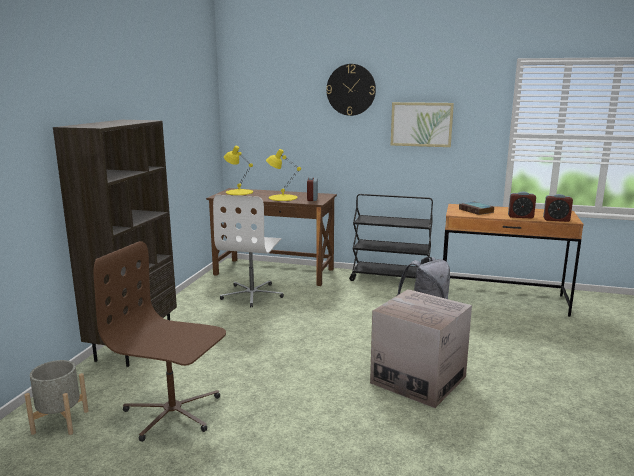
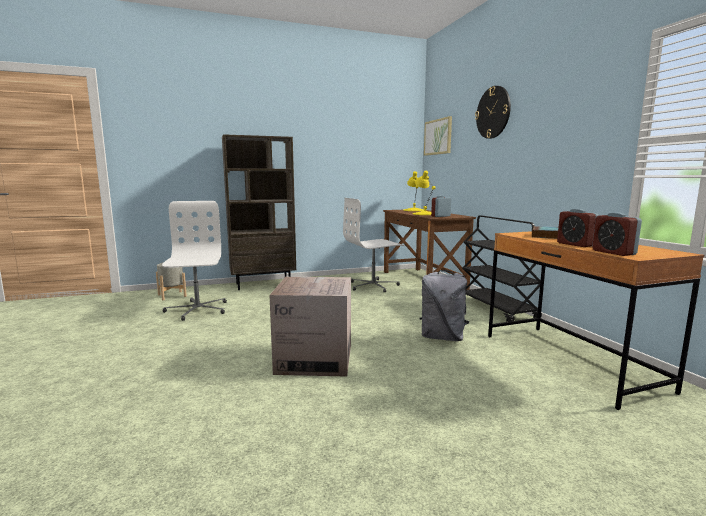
camera: 55 degrees right, 5 degrees down
(172, 413) = (197, 310): brown office chair -> white office chair
(421, 124) = (545, 140): picture -> picture (438, 137)

